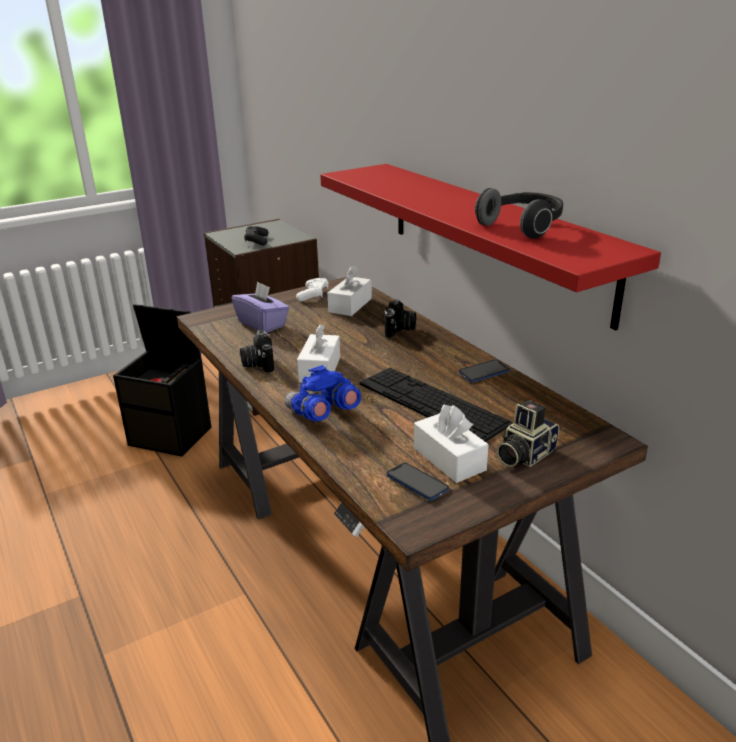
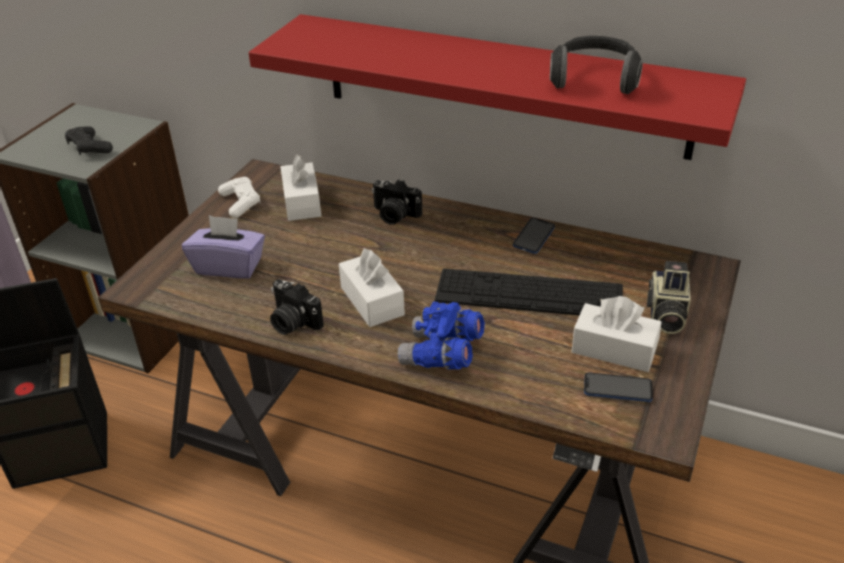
camera: 35 degrees left, 10 degrees up
(400, 329) = (394, 215): camera -> camera turned 135 degrees clockwise

